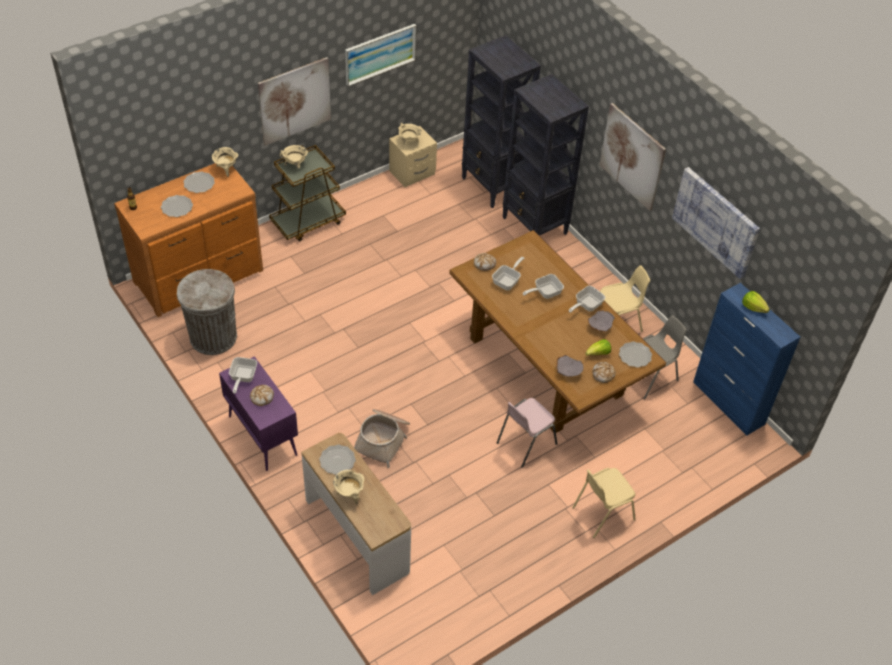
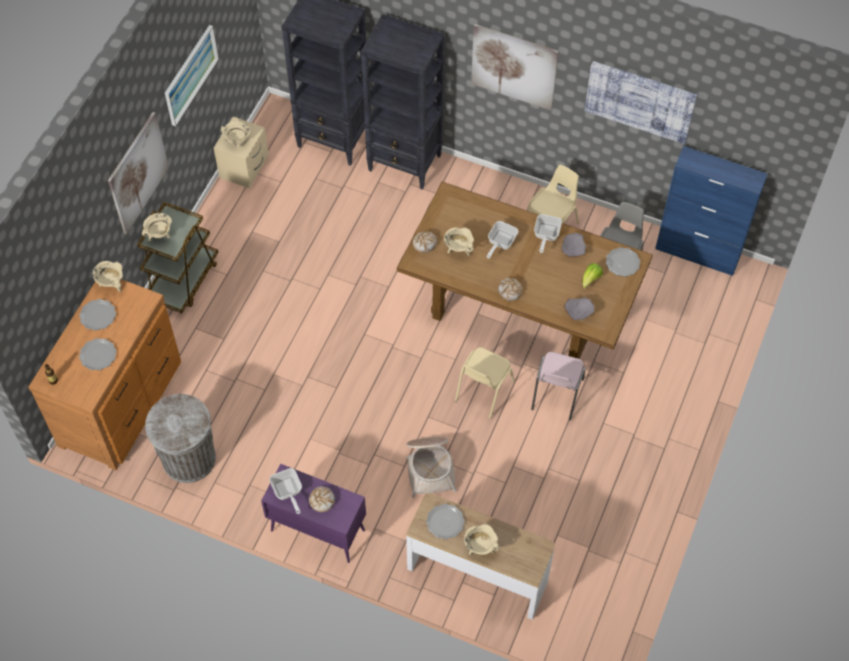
camera: 30 degrees left, 10 degrees up
(508, 281) = (458, 249): frying pan -> beige cooking pot
(602, 513) = (666, 422): beige chair -> beige chair (483, 391)
(603, 374) = (609, 298): bread -> bread (510, 291)
(753, 307) = (711, 166): lettuce -> none

